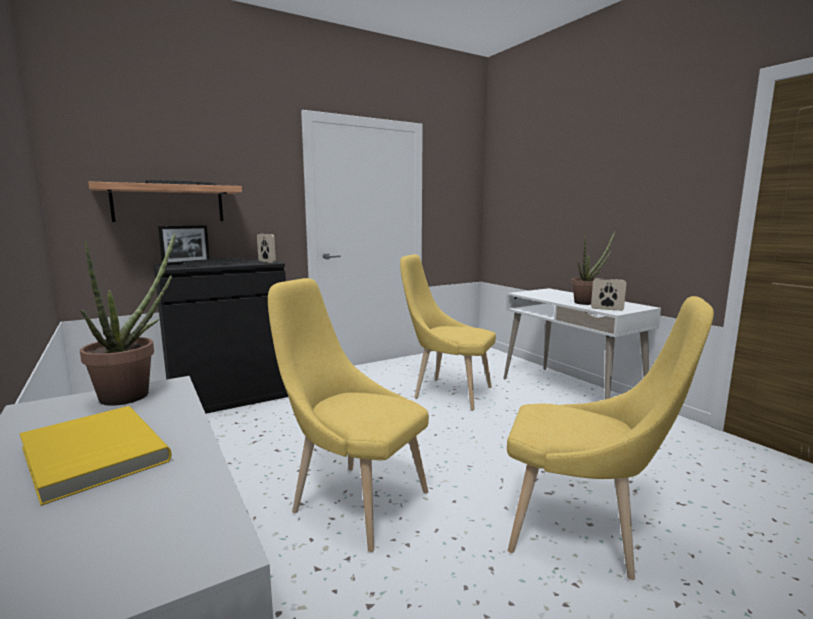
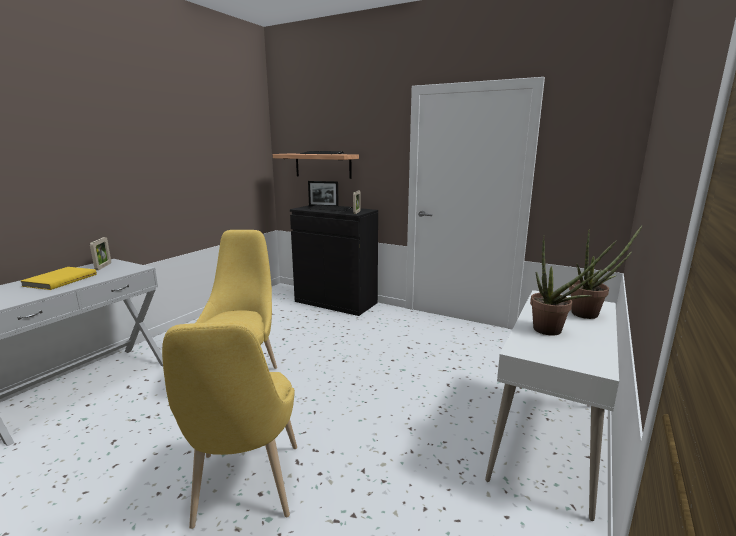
camera: 60 degrees right, 5 degrees up
(134, 393) = (127, 267): potted plant -> potted plant (590, 314)
(447, 392) = (441, 367): yellow chair -> none
(607, 309) = (528, 345): picture frame -> picture frame (103, 266)

